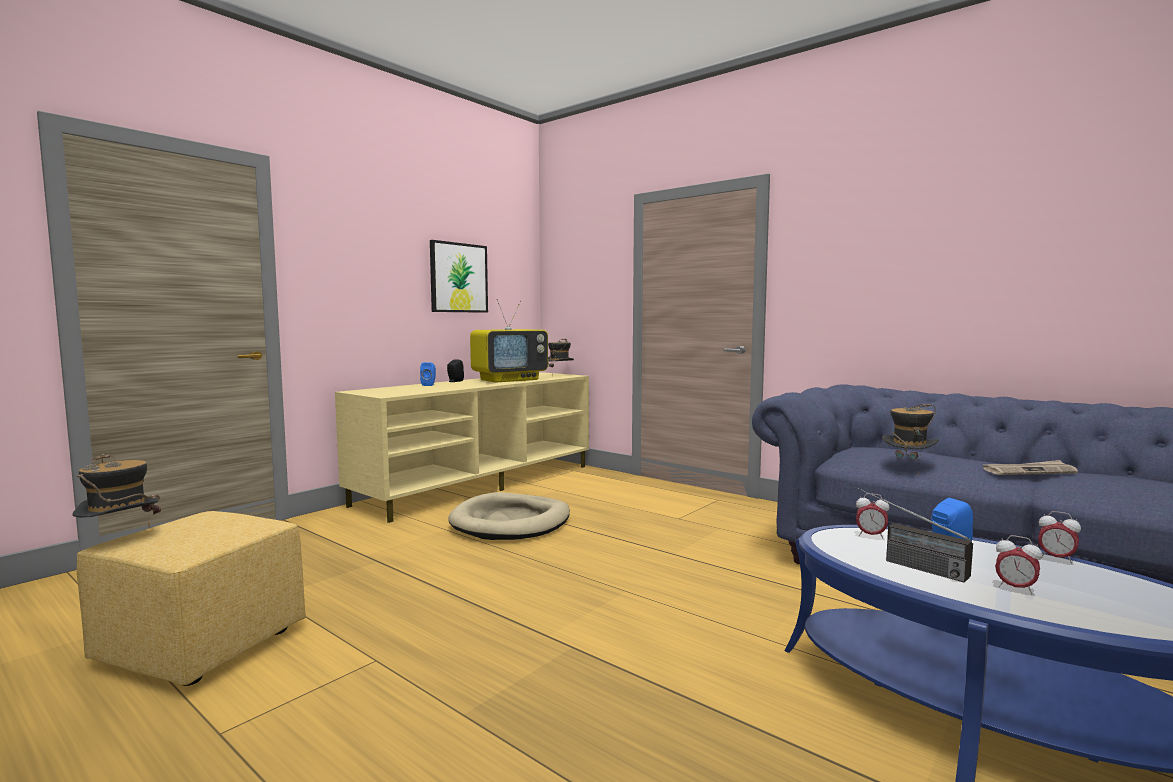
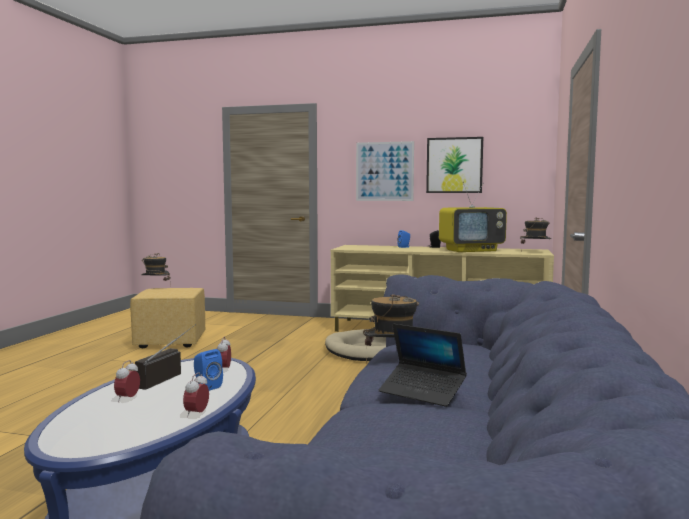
camera: 65 degrees right, 0 degrees up
(380, 280) = (384, 171): none -> picture
(509, 379) = (471, 250): television -> television turned 45 degrees counterclockwise
(1029, 471) = (422, 392): newspaper -> laptop

